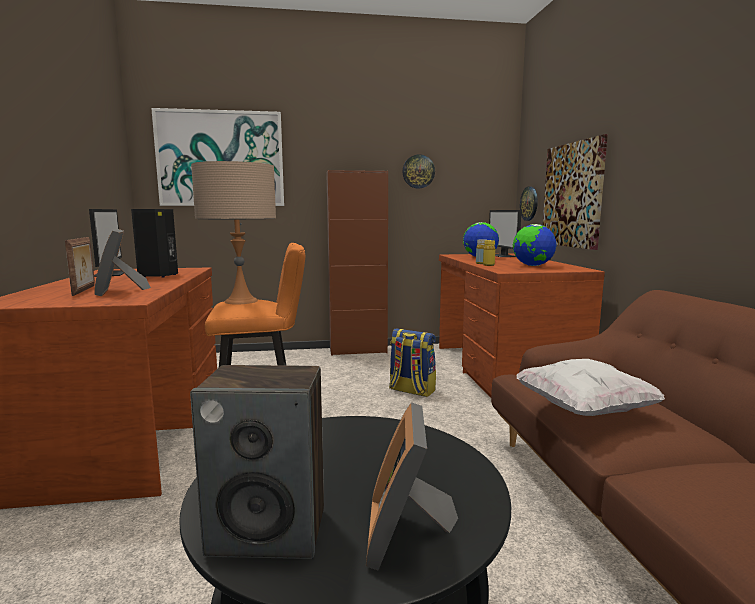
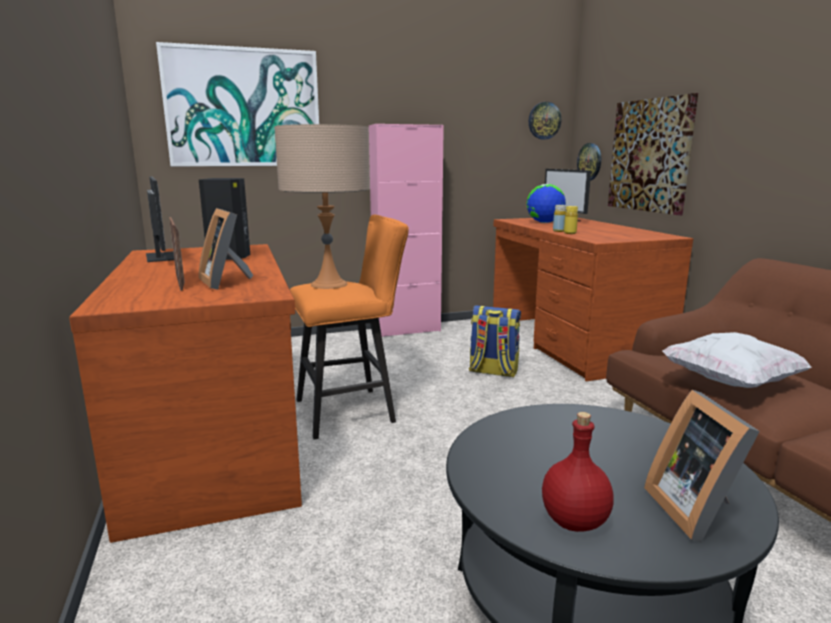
camera: 10 degrees left, 5 degrees up
(269, 531) = (574, 520): speaker -> red bottle
(358, 350) = (406, 330): brown cabinet -> pink cabinet
(418, 171) = (469, 124): wall clock -> wall clock (544, 120)
(532, 266) = (615, 233): globe -> none

